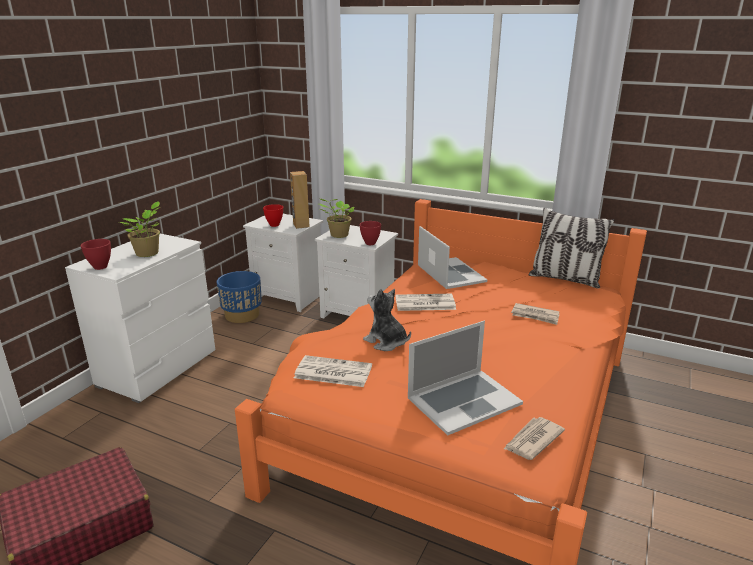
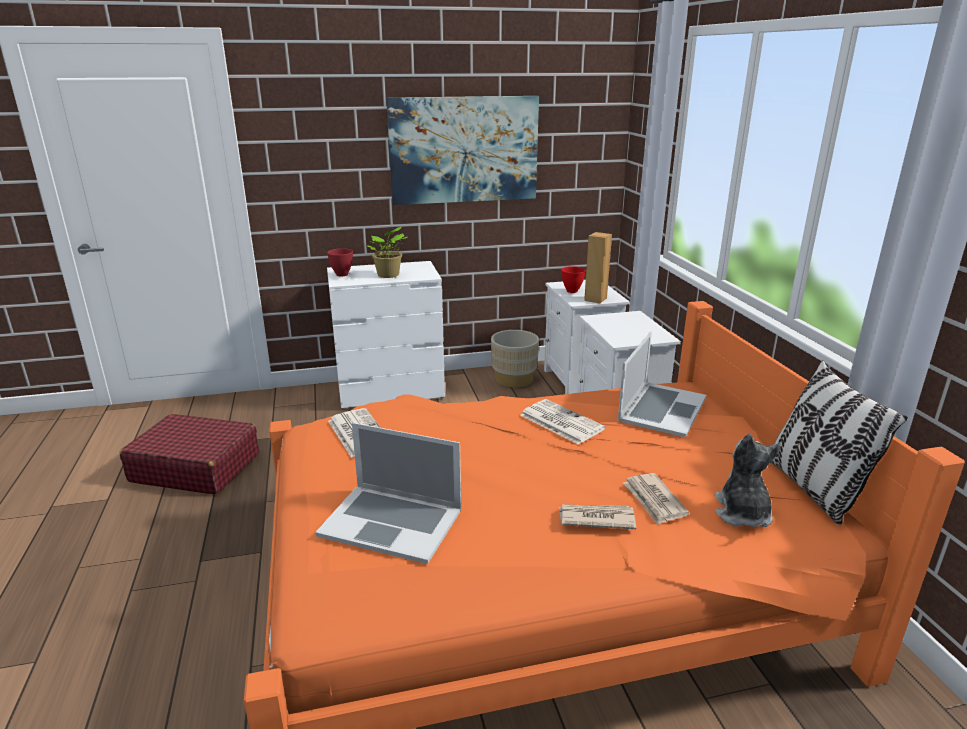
camera: 50 degrees right, 0 degrees up
(161, 120) = (464, 150): none -> picture
(242, 315) = (514, 379): blue planter -> beige planter
(338, 235) = (608, 320): potted plant -> none
(370, 243) = (622, 340): red bowl -> none
(386, 342) = (451, 436): plush toy -> plush toy (742, 513)
(532, 440) = (363, 598): newspaper -> newspaper (595, 518)

